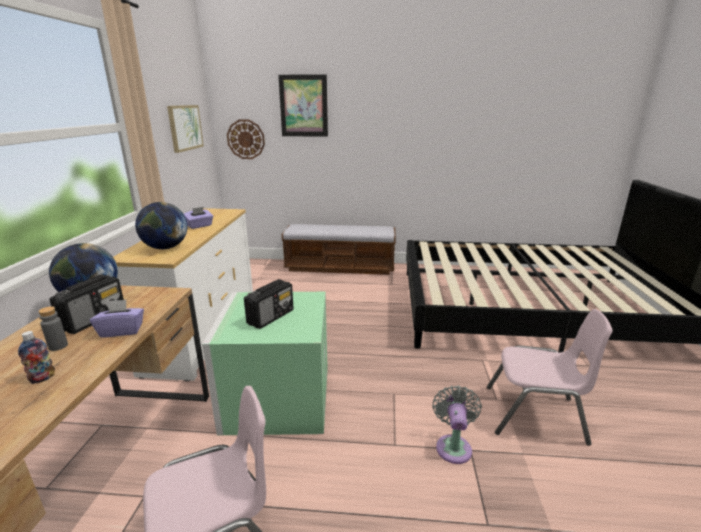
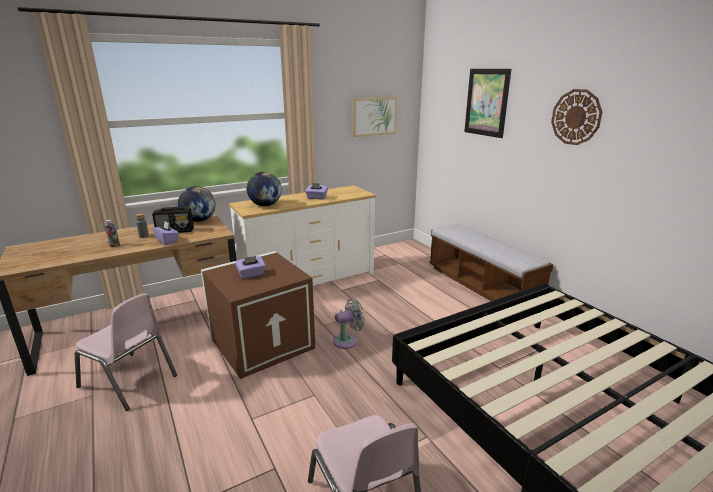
camera: 55 degrees right, 0 degrees up
(246, 139) = (439, 131): wall clock -> wall clock (576, 117)
(271, 317) = (251, 274): radio -> purple tissue box
(276, 397) = (262, 342): green storage box -> brown storage box
(453, 446) = (272, 455): grey fan -> grey fan (347, 341)

